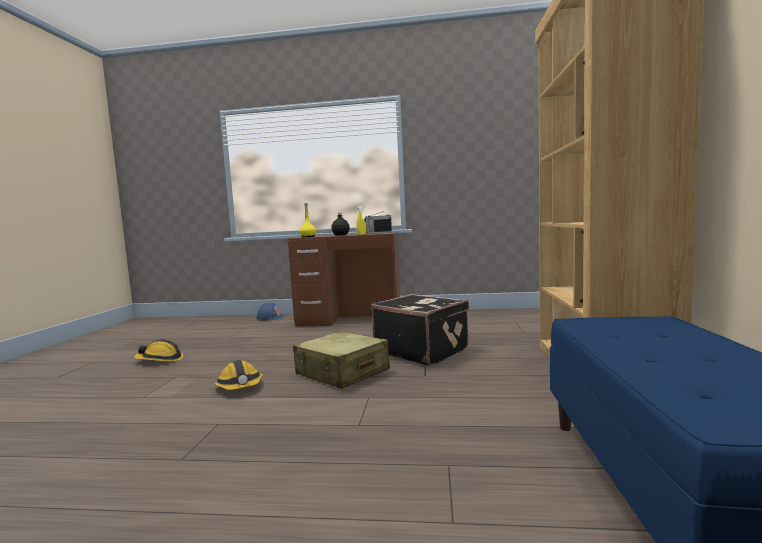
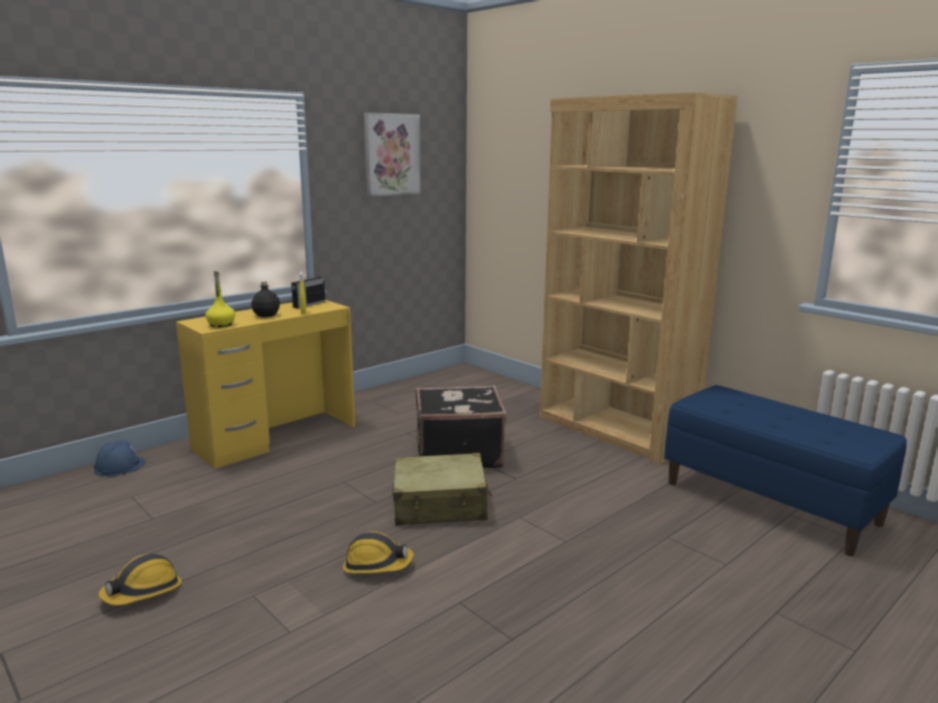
camera: 50 degrees left, 10 degrees up
(349, 321) = (276, 437): brown desk -> yellow desk
(474, 131) = (391, 154): none -> picture

